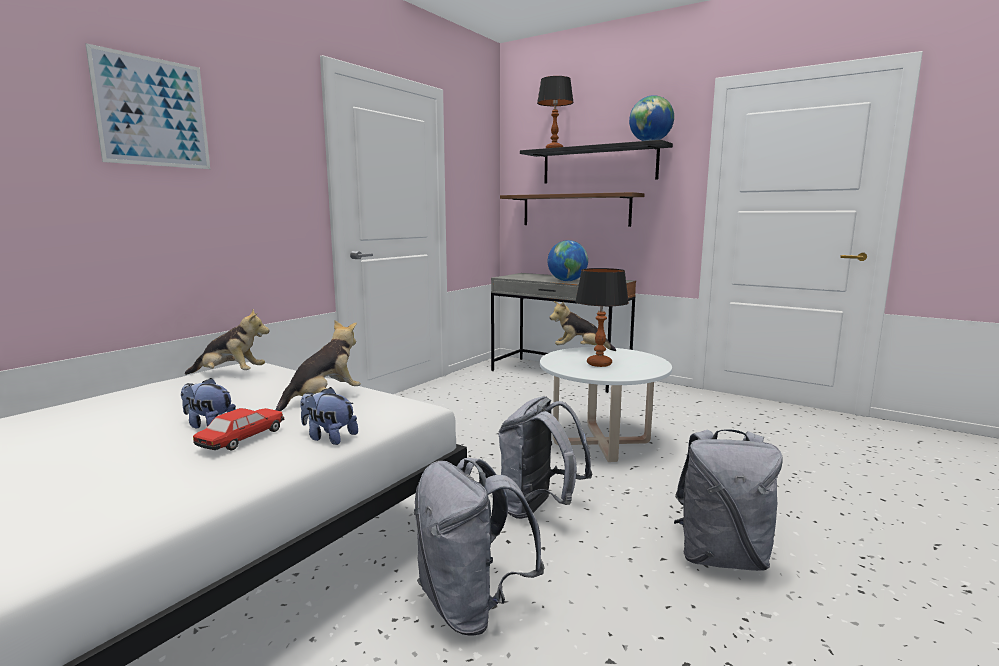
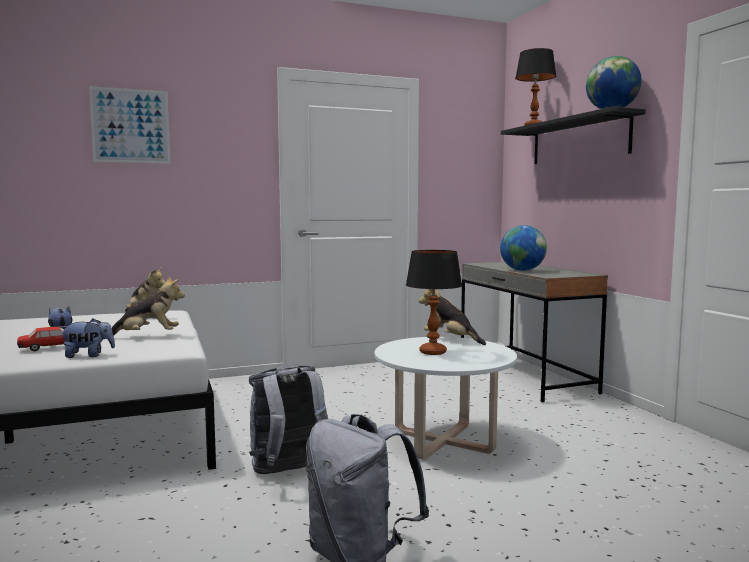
camera: 35 degrees right, 5 degrees down
(328, 437) = (88, 355): plush toy -> plush toy turned 105 degrees clockwise
(471, 606) = (130, 513): grey backpack -> none
(575, 210) = (558, 192): brown shelf -> none

